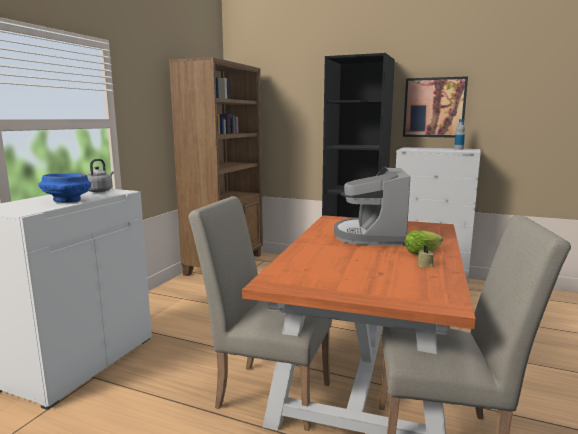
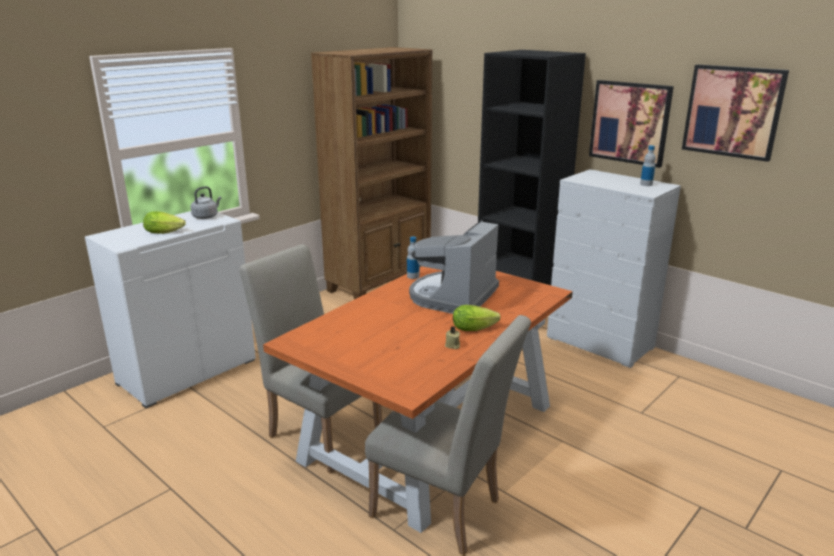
camera: 20 degrees right, 10 degrees up
(67, 201) = (166, 232): blue bowl -> lettuce
(318, 228) = (413, 276): none -> bottle
(516, 90) = (733, 111): none -> picture

